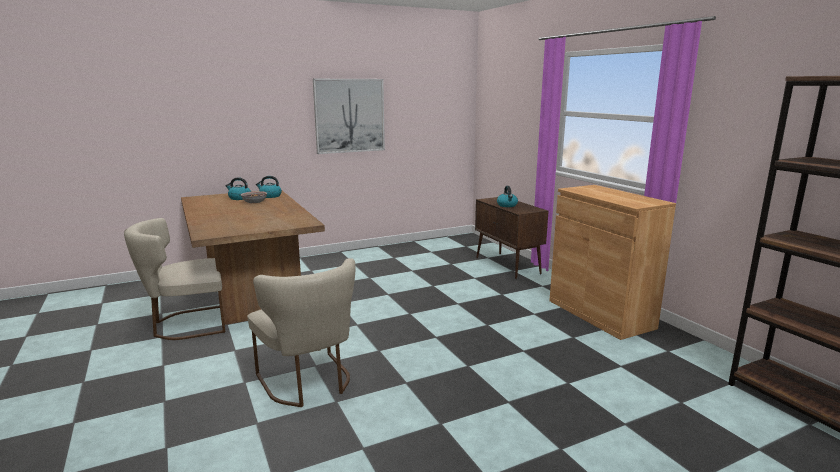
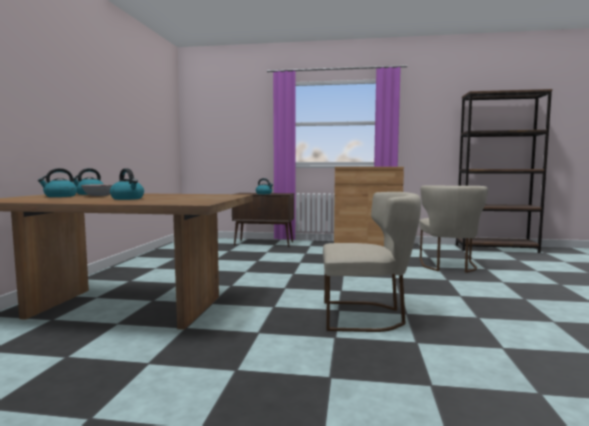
camera: 55 degrees left, 10 degrees down
(186, 324) = (141, 346): beige chair -> beige chair (448, 266)
(233, 213) = (128, 198): none -> kettle
(349, 115) = (113, 116): picture -> none

